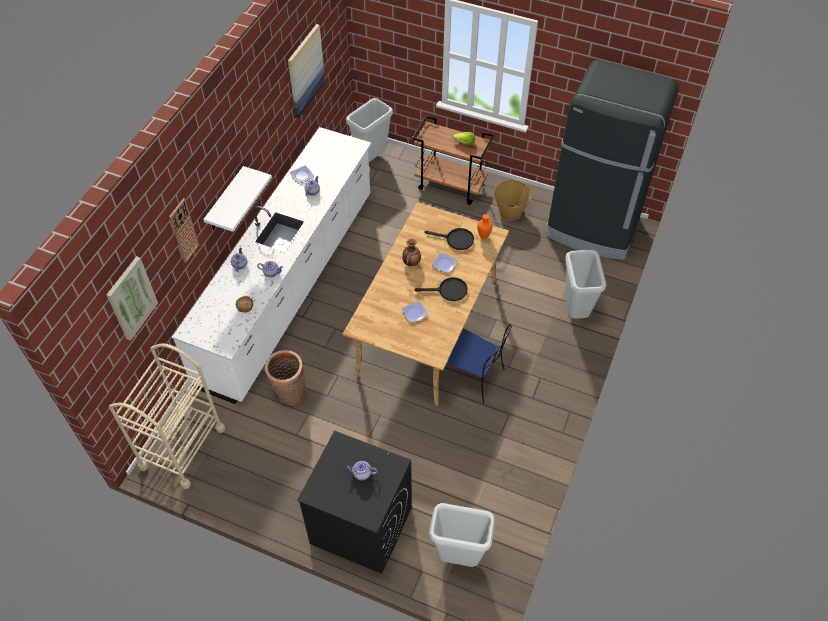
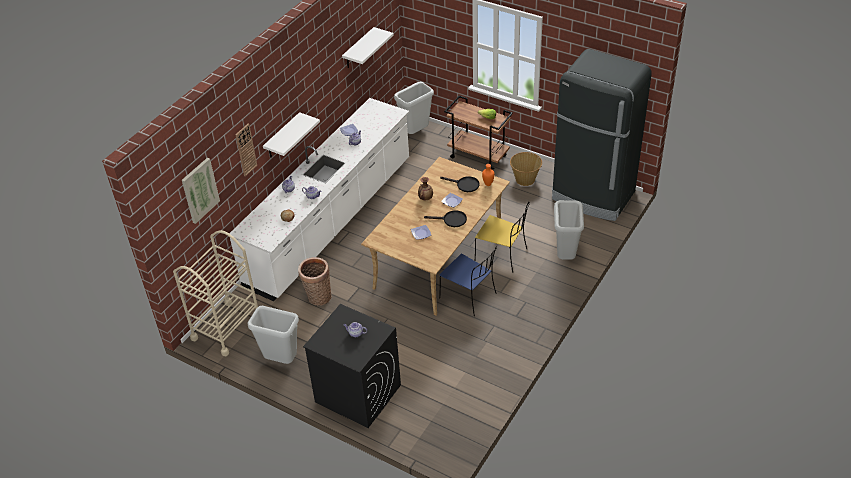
camera: 10 degrees right, 10 degrees down
(305, 71) = (358, 48): picture -> white shelf
(458, 557) = (432, 423): grey trash can -> grey trash can (280, 361)
(502, 316) = (502, 255): none -> yellow chair

